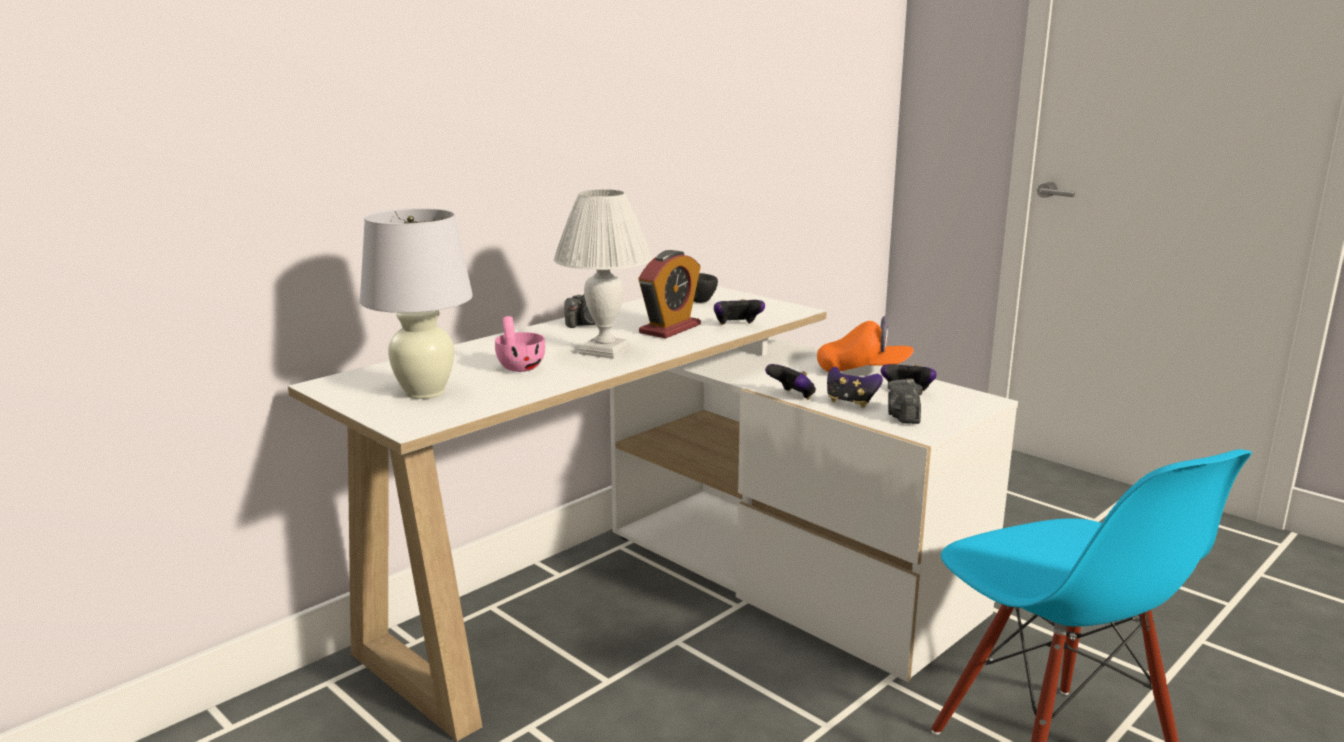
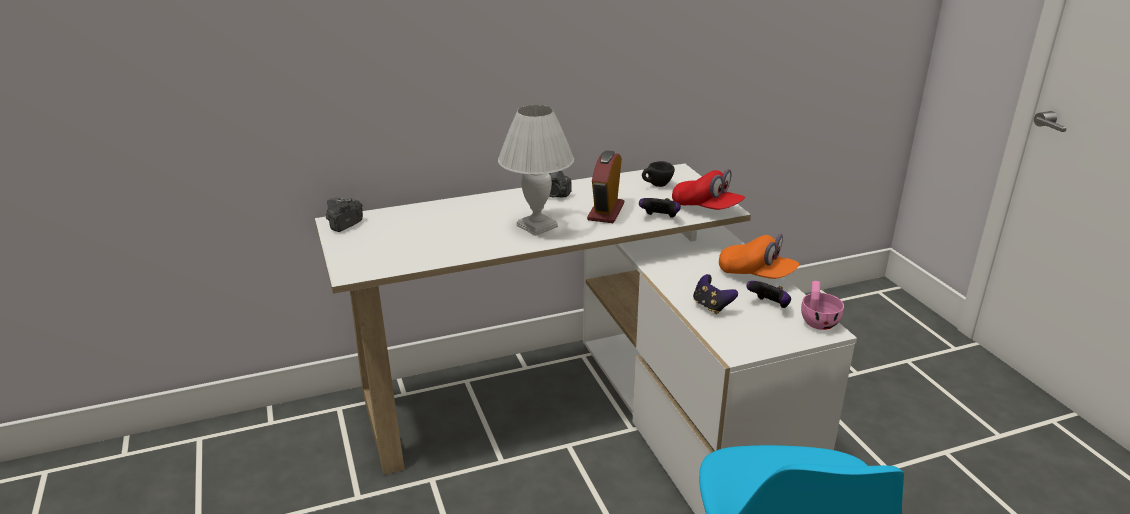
camera: 25 degrees right, 10 degrees up
(424, 392) = (385, 242): white table lamp -> none
(519, 366) = (466, 230): pink cup -> pink cup (818, 321)
(670, 329) = (606, 212): alarm clock -> alarm clock turned 135 degrees clockwise
(776, 312) = (706, 208): none -> red cap
(792, 396) = (671, 290): game controller -> none
(903, 417) = (739, 331): camera -> camera (344, 225)

